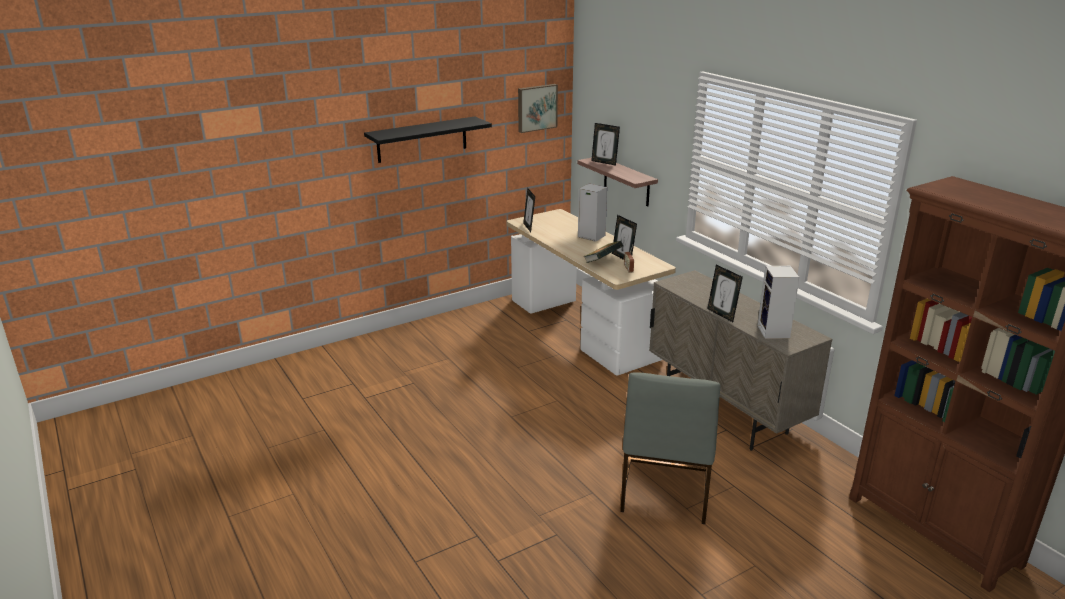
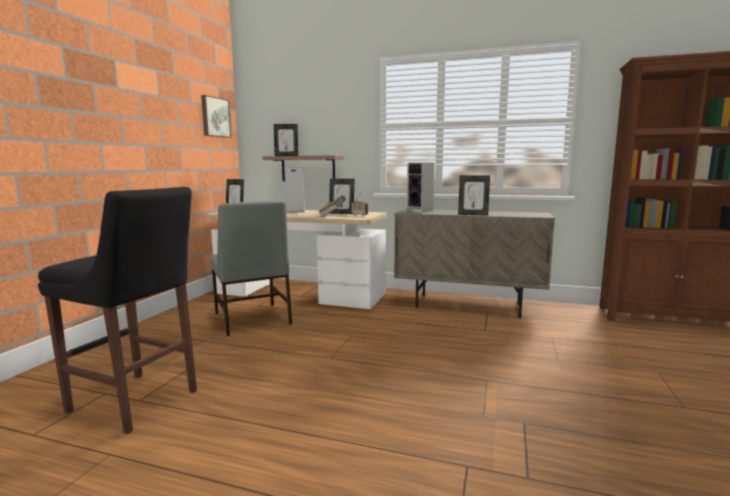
camera: 40 degrees left, 15 degrees down
(362, 399) = (137, 402): none -> black stool
(422, 139) = (125, 119): black shelf -> none
(664, 490) = (524, 356): grey chair -> grey chair (252, 319)
(774, 332) = (519, 214): speaker -> speaker (421, 210)

